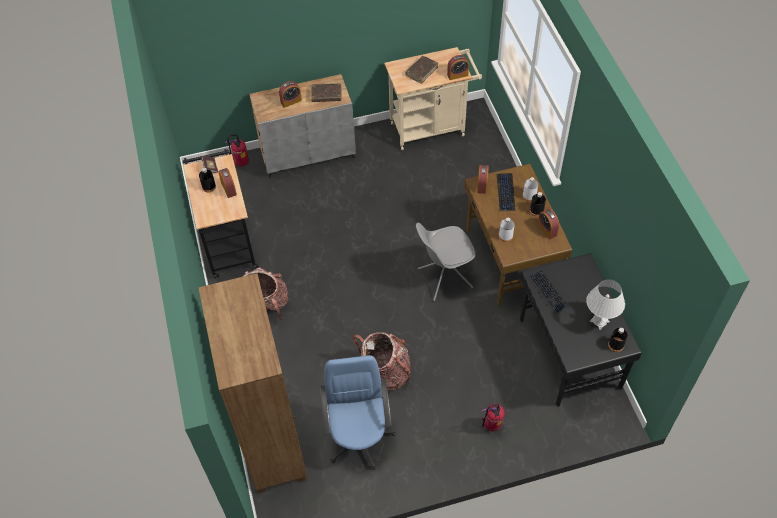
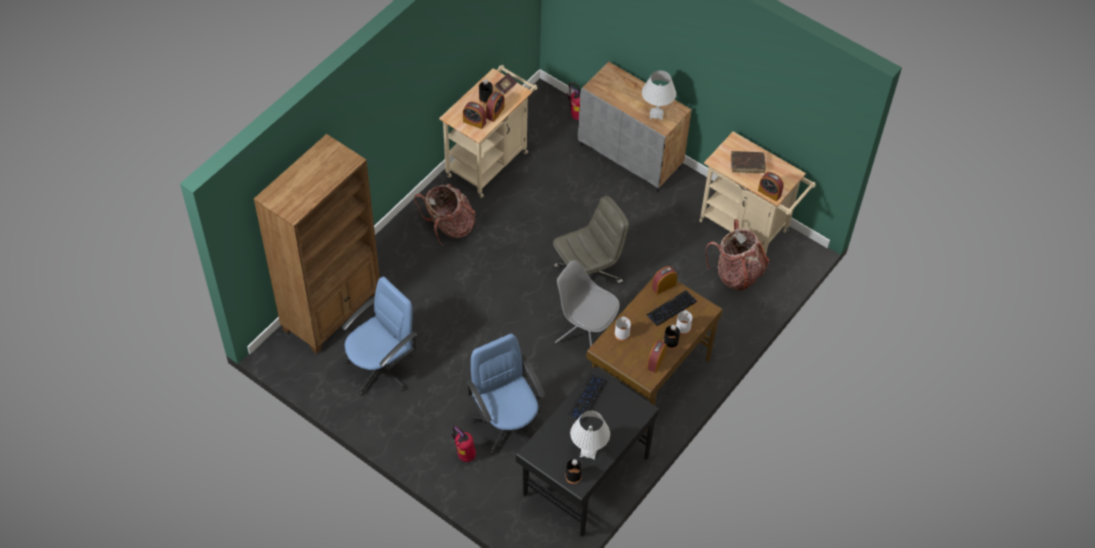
camera: 50 degrees right, 0 degrees up
(228, 241) = (490, 160): black cart -> beige cart
(291, 101) = (626, 94): alarm clock -> alarm clock (474, 122)
(326, 95) = (656, 114): brown book -> white table lamp
(385, 373) = (454, 350): backpack -> backpack (737, 274)
(389, 242) = (588, 274): none -> grey office chair
(483, 378) = (507, 424): none -> blue office chair

